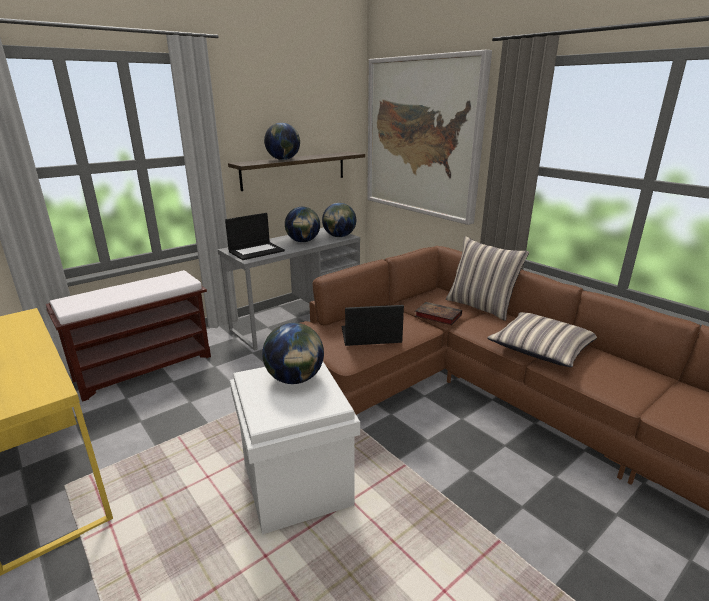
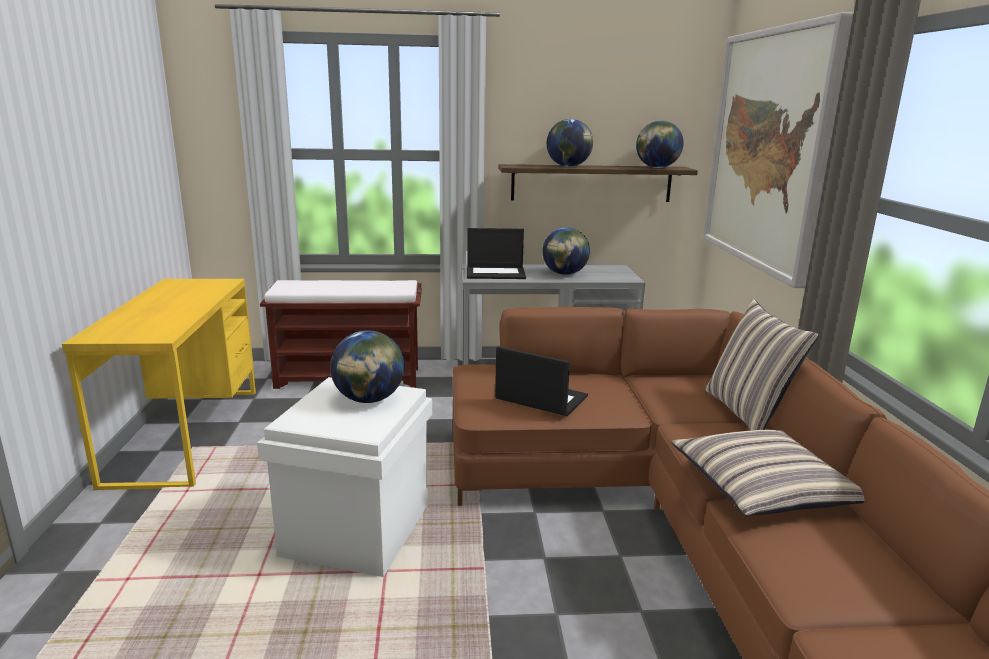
camera: 35 degrees right, 5 degrees down
(339, 236) = (618, 277): globe -> globe (657, 168)
(436, 316) = (661, 404): book -> none

